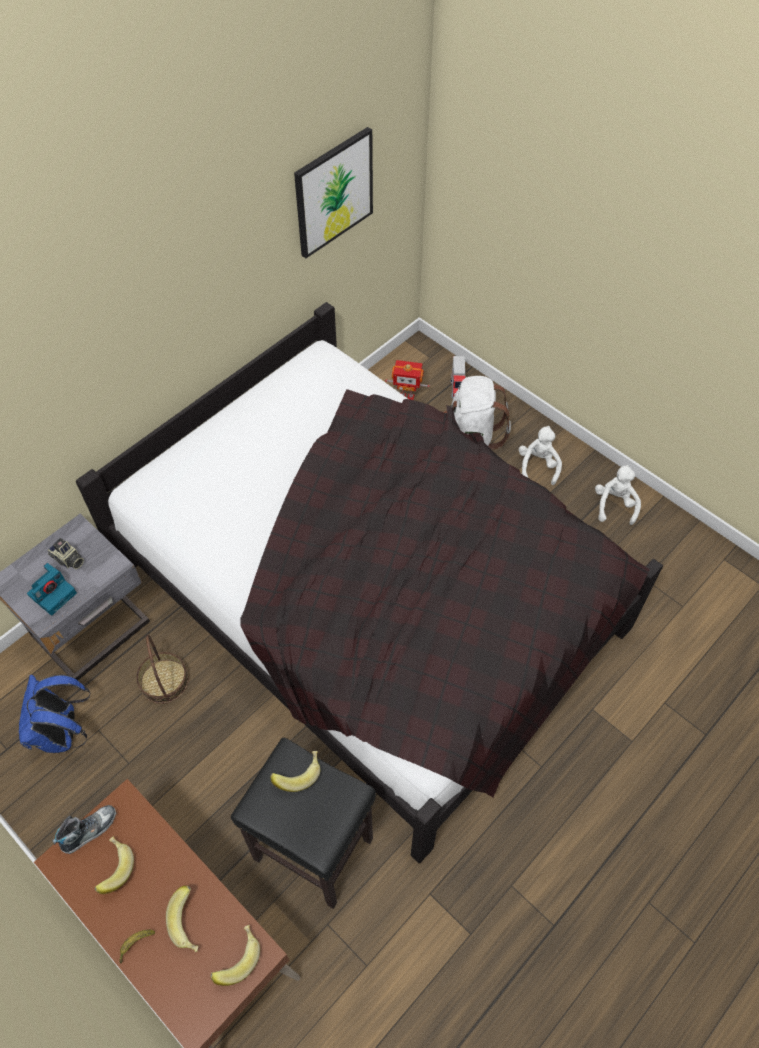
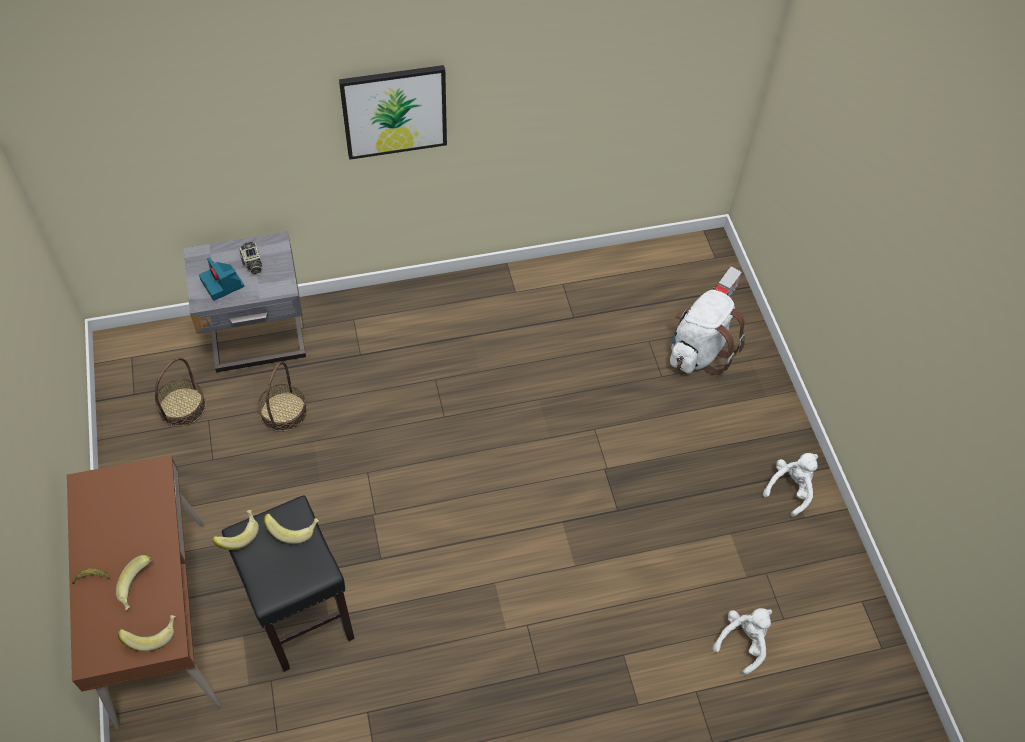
camera: 30 degrees right, 0 degrees up
(53, 593) = (223, 284): camera -> camera turned 75 degrees clockwise
(64, 733) = (182, 407): blue backpack -> basket
(89, 830) = (118, 476): shoe -> none
(114, 868) = (116, 514): banana -> banana (238, 534)
(333, 192) = (643, 53): picture -> picture (394, 111)
(373, 599) = (501, 444): black bed -> none
(406, 397) = (665, 283): toy robot -> none
(538, 466) = (742, 412): white plush toy -> white plush toy (743, 642)

